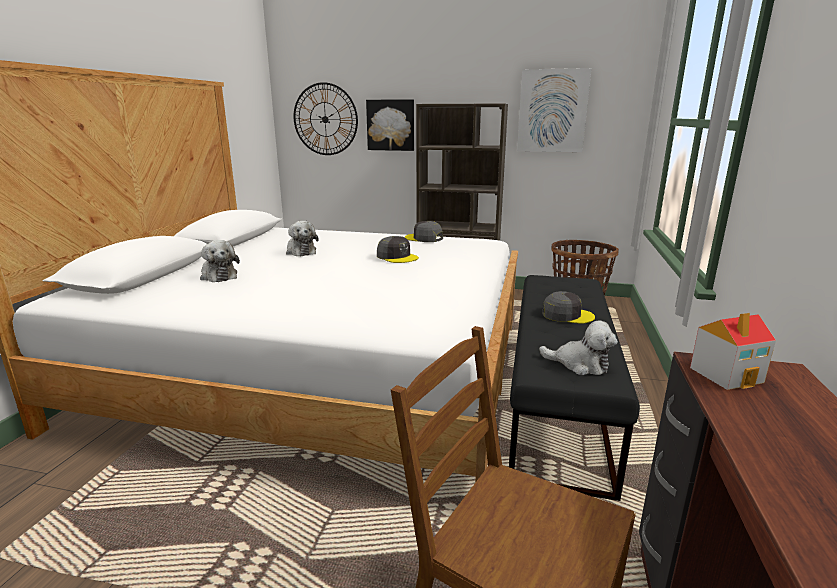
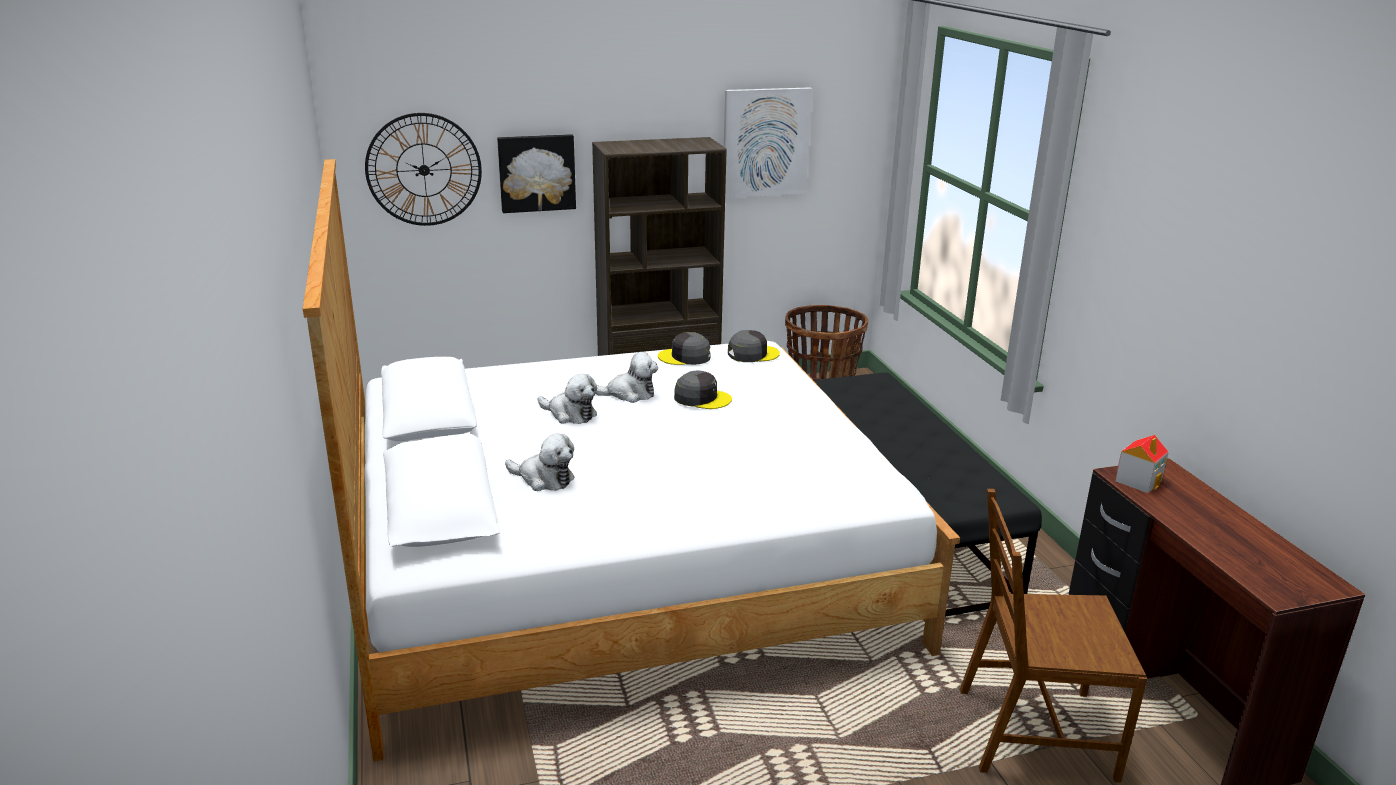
camera: 30 degrees left, 5 degrees up
(567, 315) = (910, 432): grey cap -> grey cap (752, 354)
(580, 364) = (974, 487): plush toy -> plush toy (629, 394)

